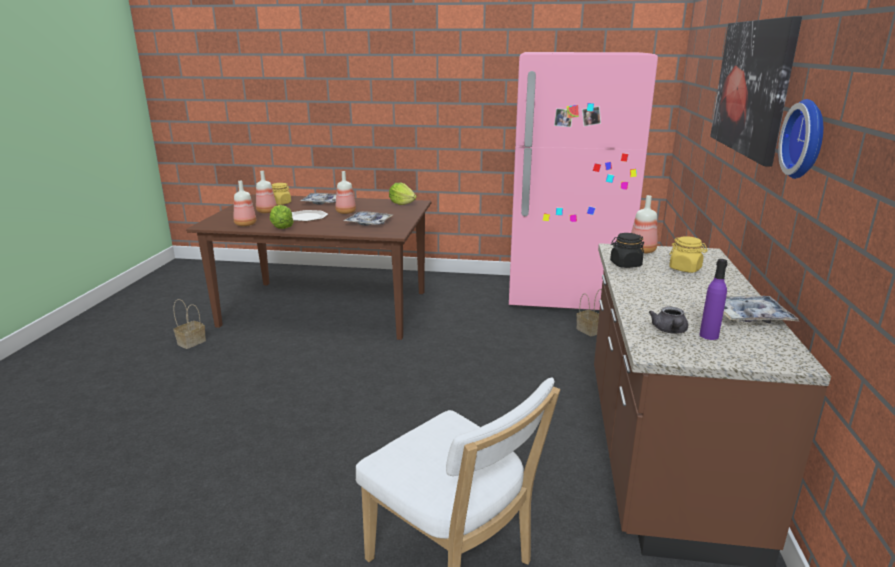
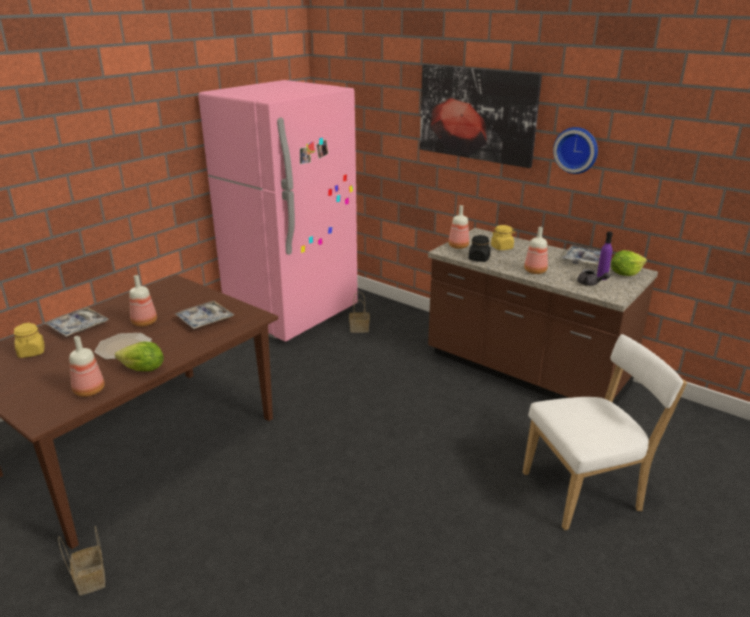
camera: 60 degrees left, 5 degrees up
(267, 211) = (55, 367): bottle -> bottle (535, 271)
(402, 203) = (164, 289): lettuce -> lettuce (625, 274)

